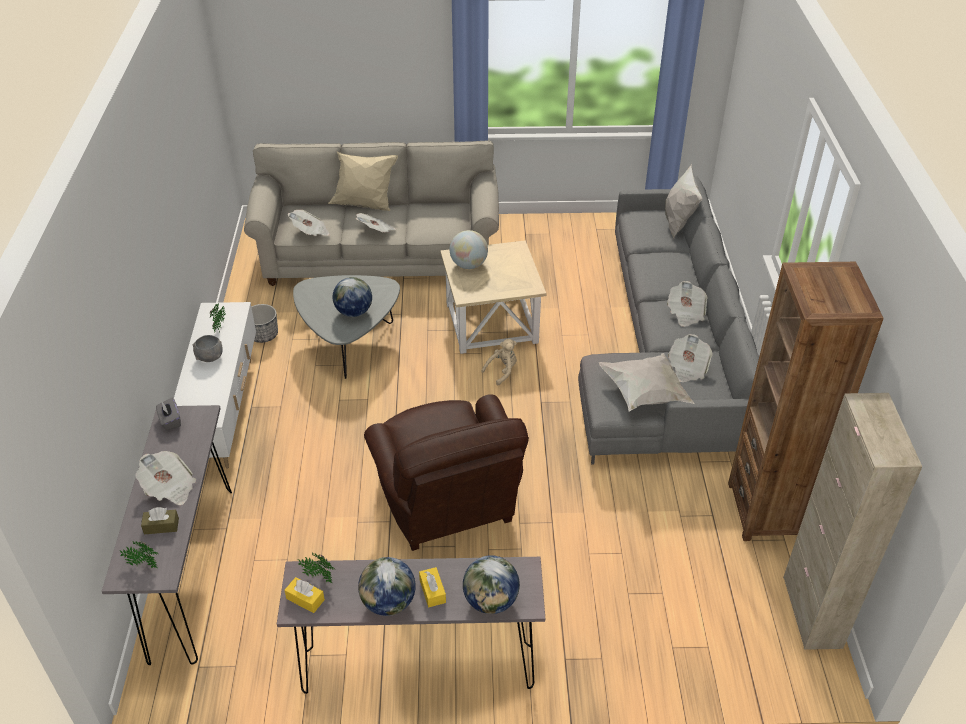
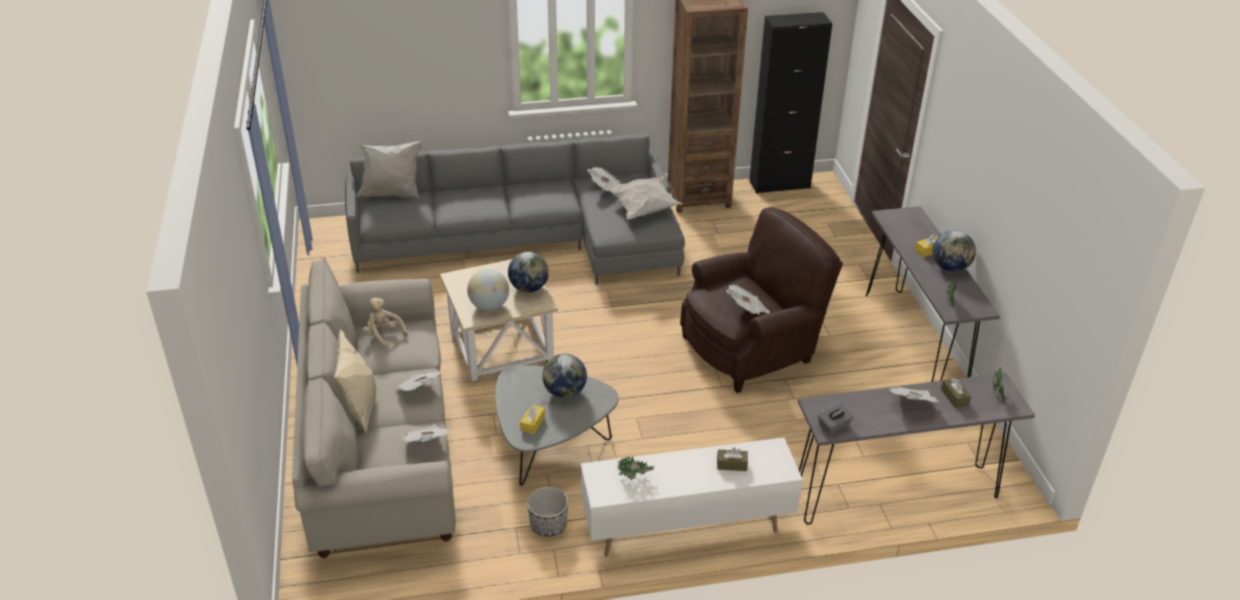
camera: 100 degrees left, 5 degrees down
(205, 386) = (731, 464): none -> brown tissue box
(209, 357) = (685, 473): grey bowl -> none
(305, 599) = (971, 305): yellow tissue box -> yellow tissue box (532, 423)
(491, 601) = (921, 226): globe -> globe (529, 288)
(502, 371) = (574, 332): beige plush toy -> beige plush toy (383, 335)
(685, 313) = (534, 190): newspaper -> newspaper (747, 310)
(811, 612) = (779, 184): beige cabinet -> black cabinet

